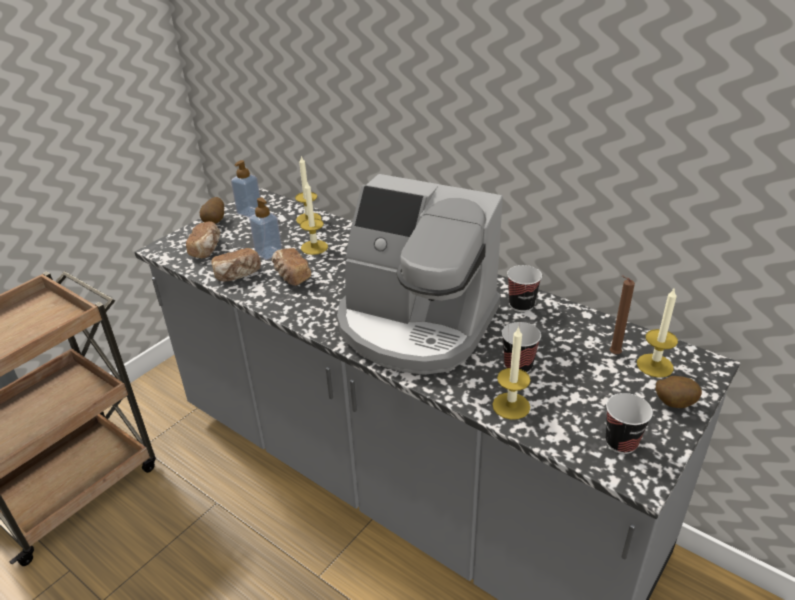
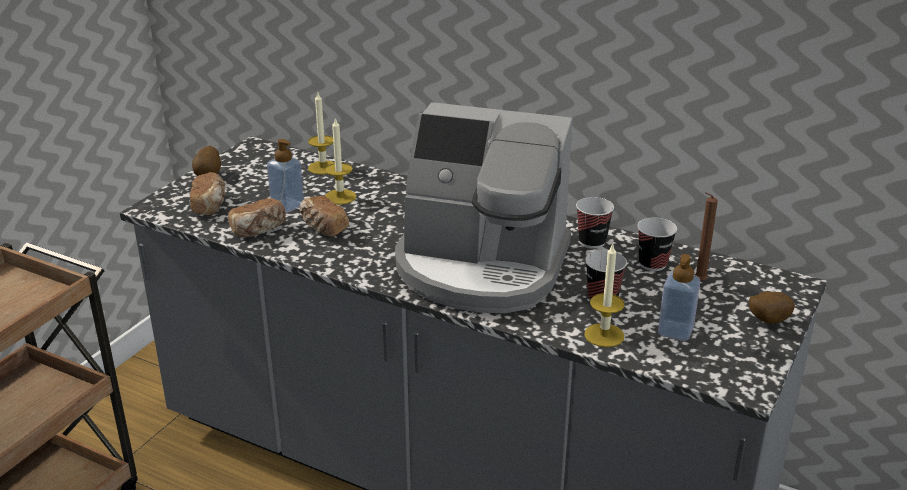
camera: 10 degrees left, 5 degrees down
(249, 212) = (248, 163): soap dispenser -> soap dispenser (675, 331)
(621, 442) = (722, 358): cup -> cup (653, 264)
(654, 365) = (742, 289): candle -> none

